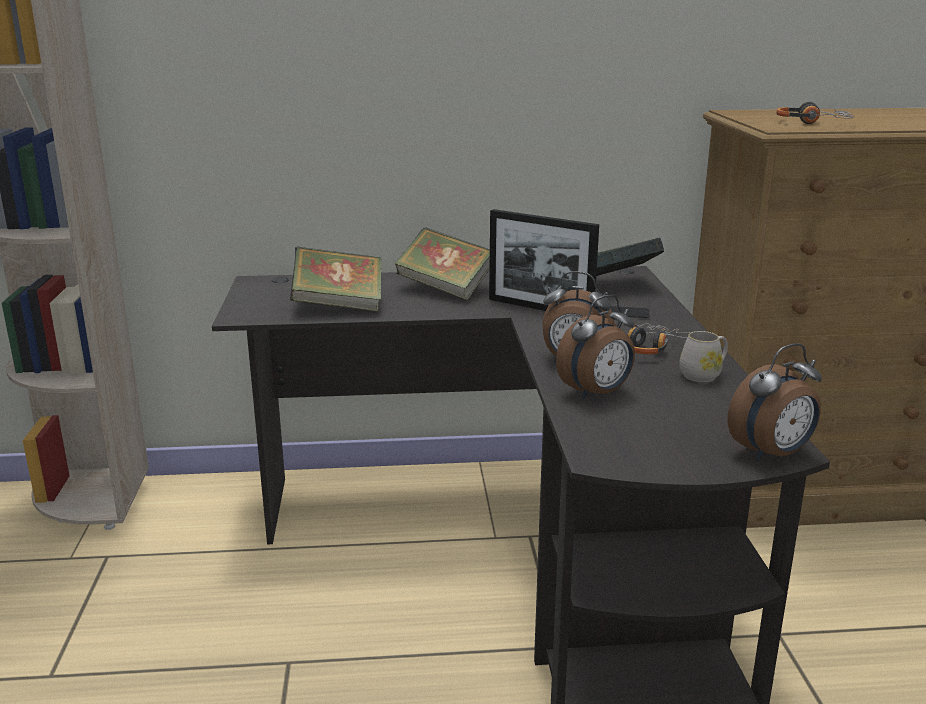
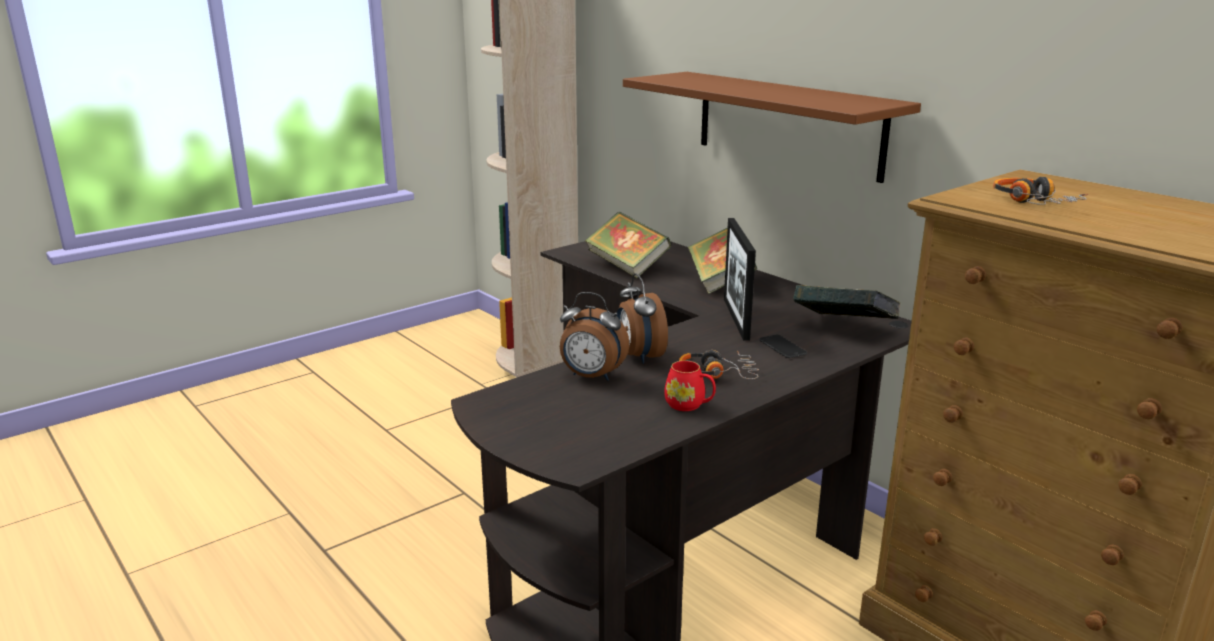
camera: 55 degrees right, 0 degrees up
(455, 109) = (787, 124): none -> brown shelf
(703, 375) = (689, 405): white mug -> red mug
(772, 454) = (562, 460): alarm clock -> none

